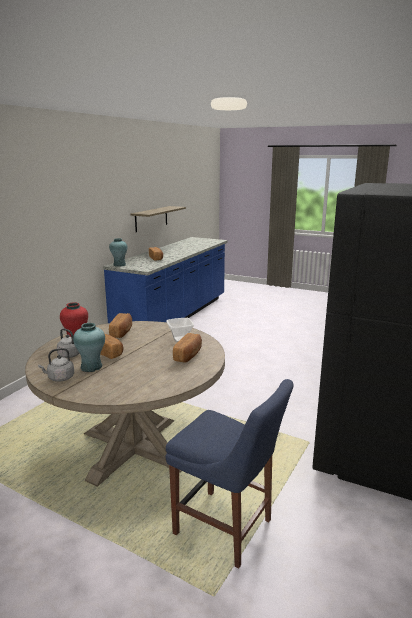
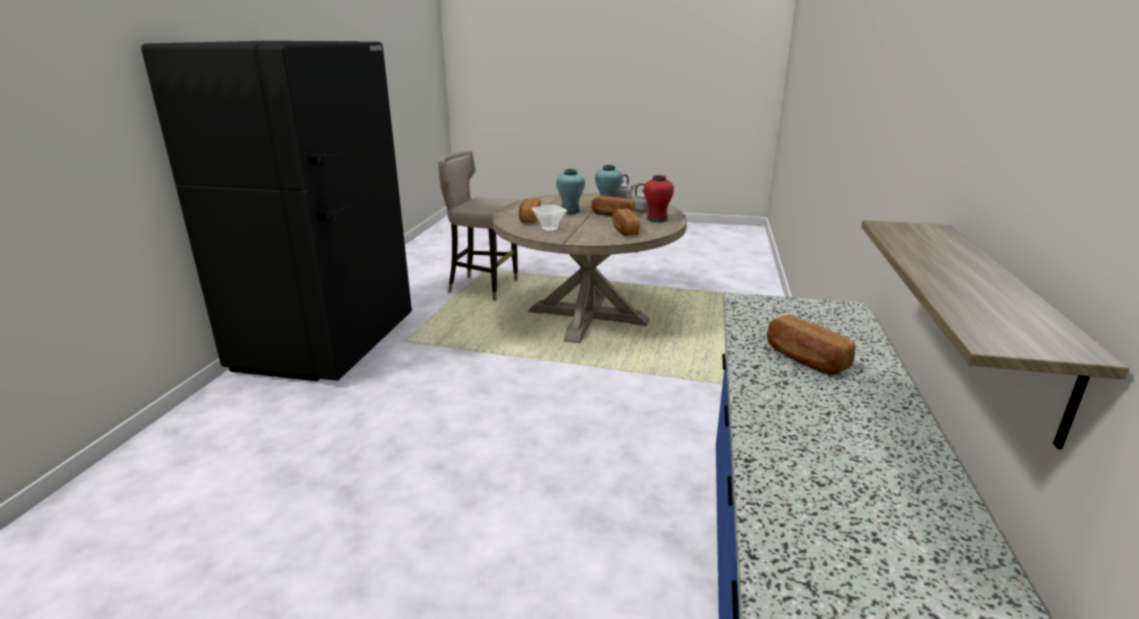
camera: 165 degrees right, 5 degrees up
(119, 265) = (837, 310): turquoise vase -> turquoise vase (570, 211)
(227, 529) = (484, 287): blue chair -> beige stool

